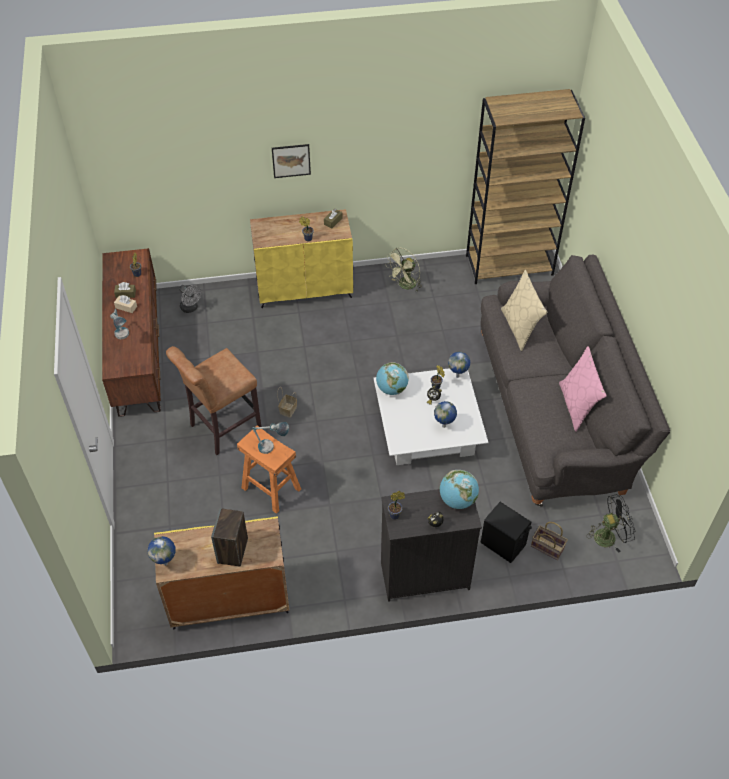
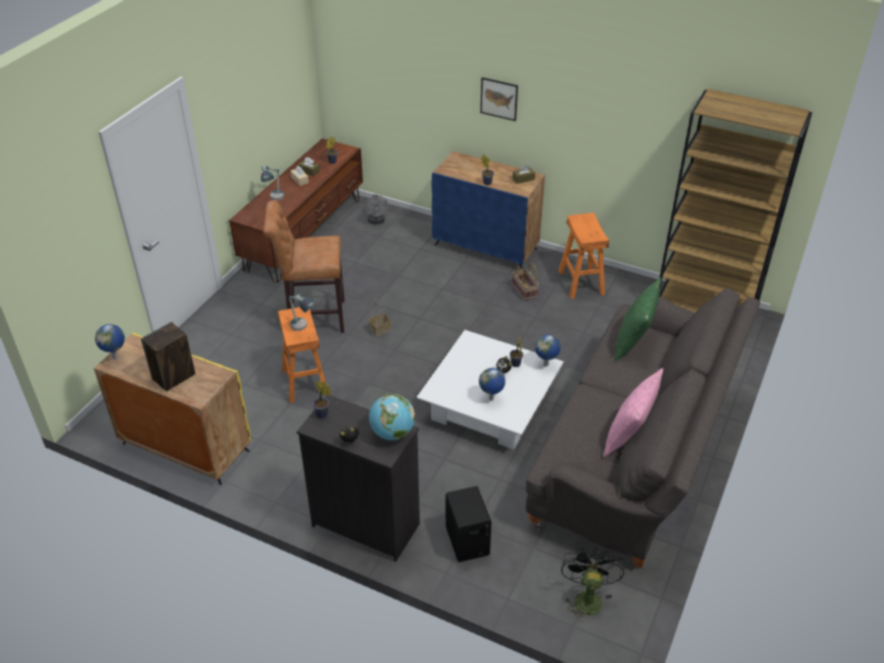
camera: 35 degrees right, 10 degrees down
(305, 289) = (486, 247): yellow cabinet -> blue cabinet
(391, 389) = (472, 346): globe -> none
(405, 286) = (581, 282): green fan -> orange stool
(520, 328) = (633, 342): beige pillow -> green pillow
(548, 547) = (510, 570): basket -> basket (525, 291)
(609, 536) = (586, 597): black fan -> black fan turned 105 degrees counterclockwise

